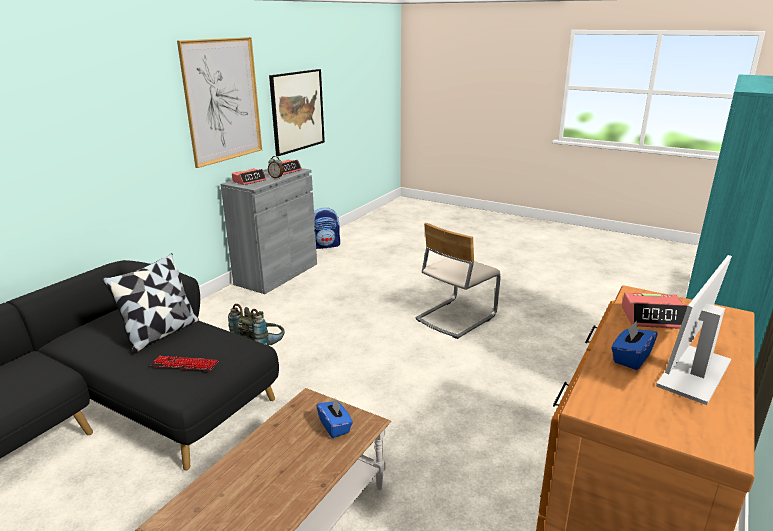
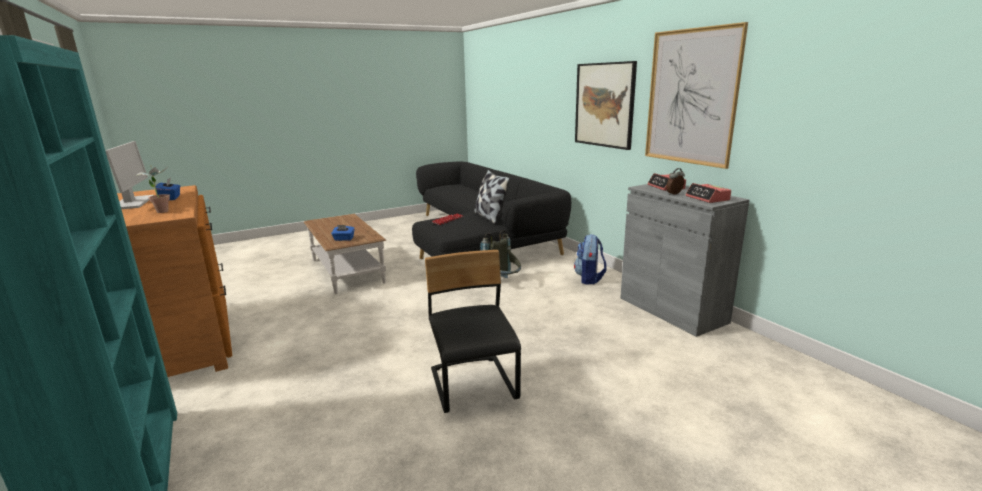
camera: 120 degrees right, 5 degrees down
(297, 111) = (819, 137): picture -> picture (604, 105)
(325, 245) = (775, 356): backpack -> backpack (589, 279)
(455, 317) = (474, 385): beige chair -> black chair
(653, 318) = (162, 211): alarm clock -> potted plant

